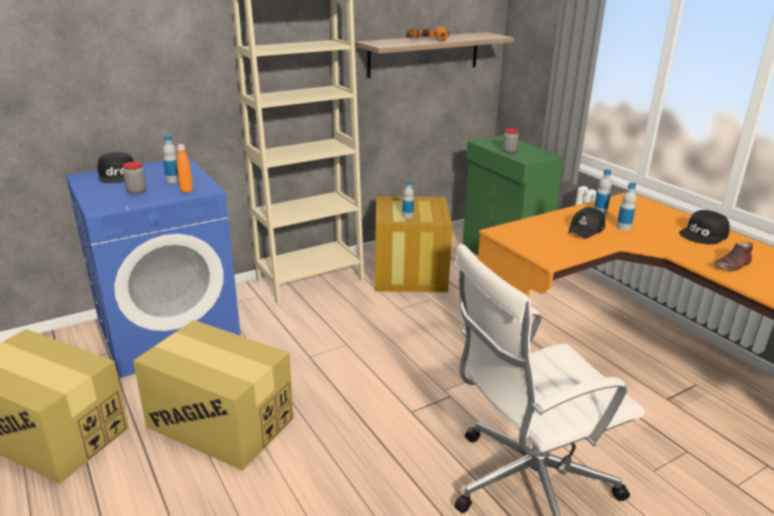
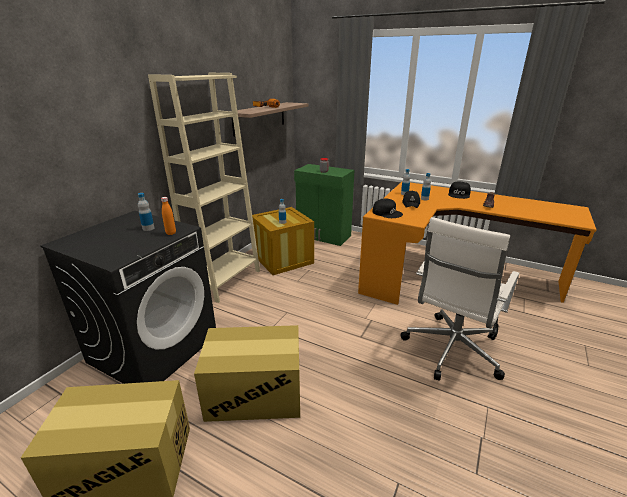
camera: 30 degrees left, 0 degrees up
(119, 175) = (94, 235): black cap -> black cap (387, 213)
(136, 191) = (129, 242): jar -> none
(169, 331) = (154, 347): blue washing machine -> black washing machine

